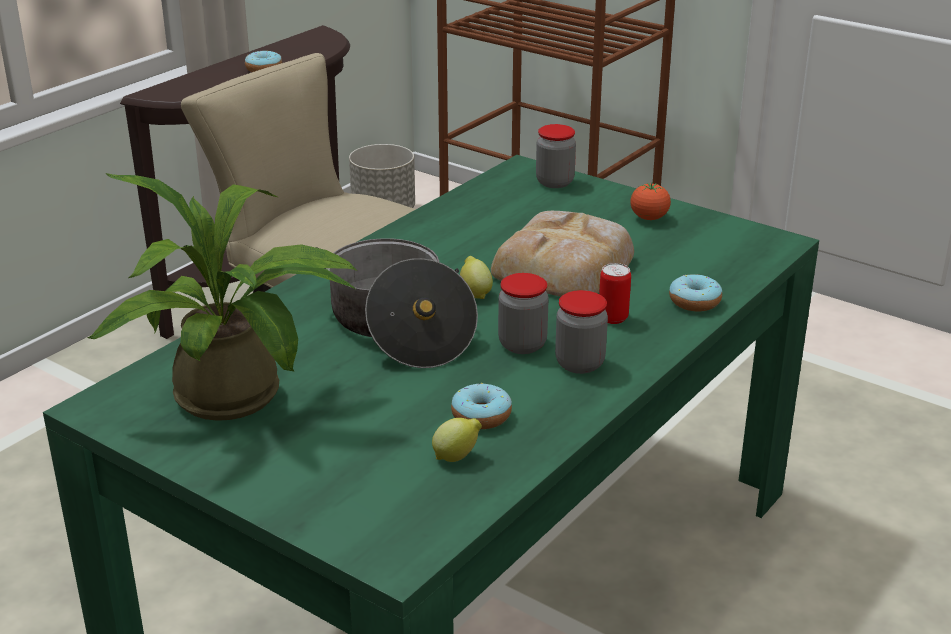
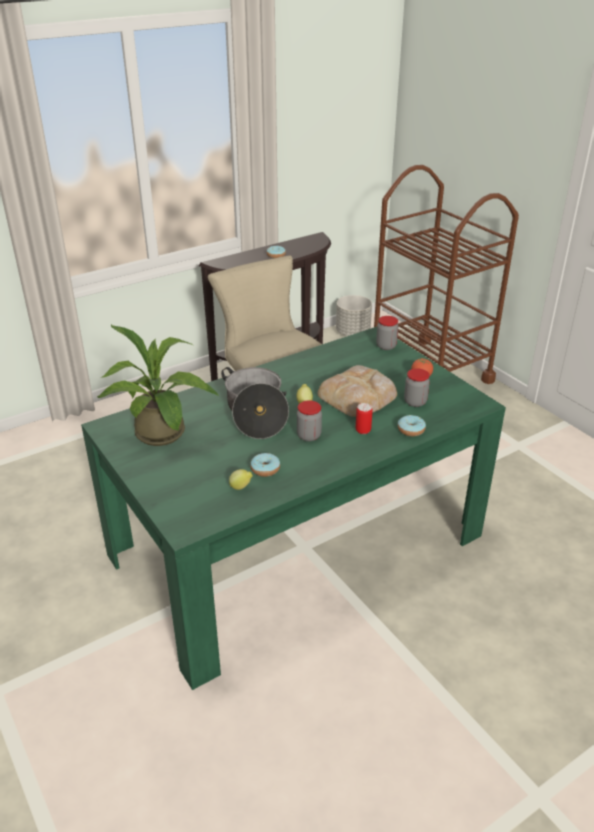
camera: 20 degrees right, 5 degrees up
(579, 363) = (329, 452): jar -> jar (415, 402)

